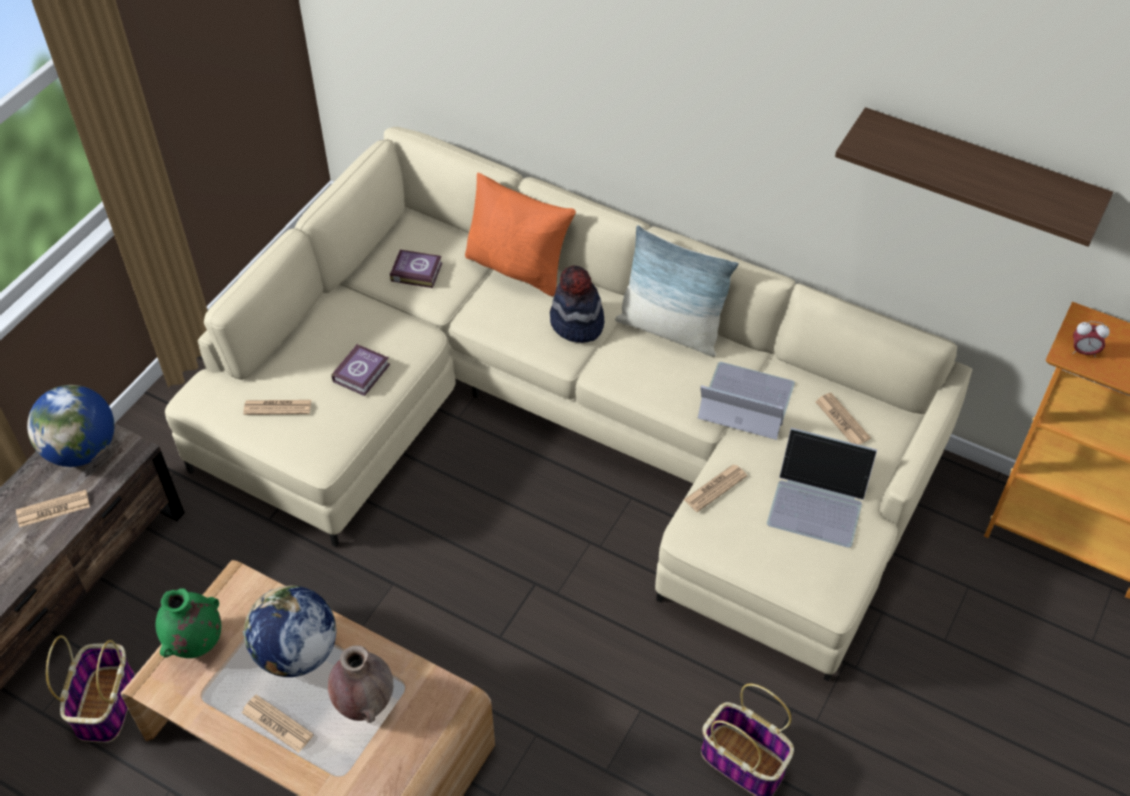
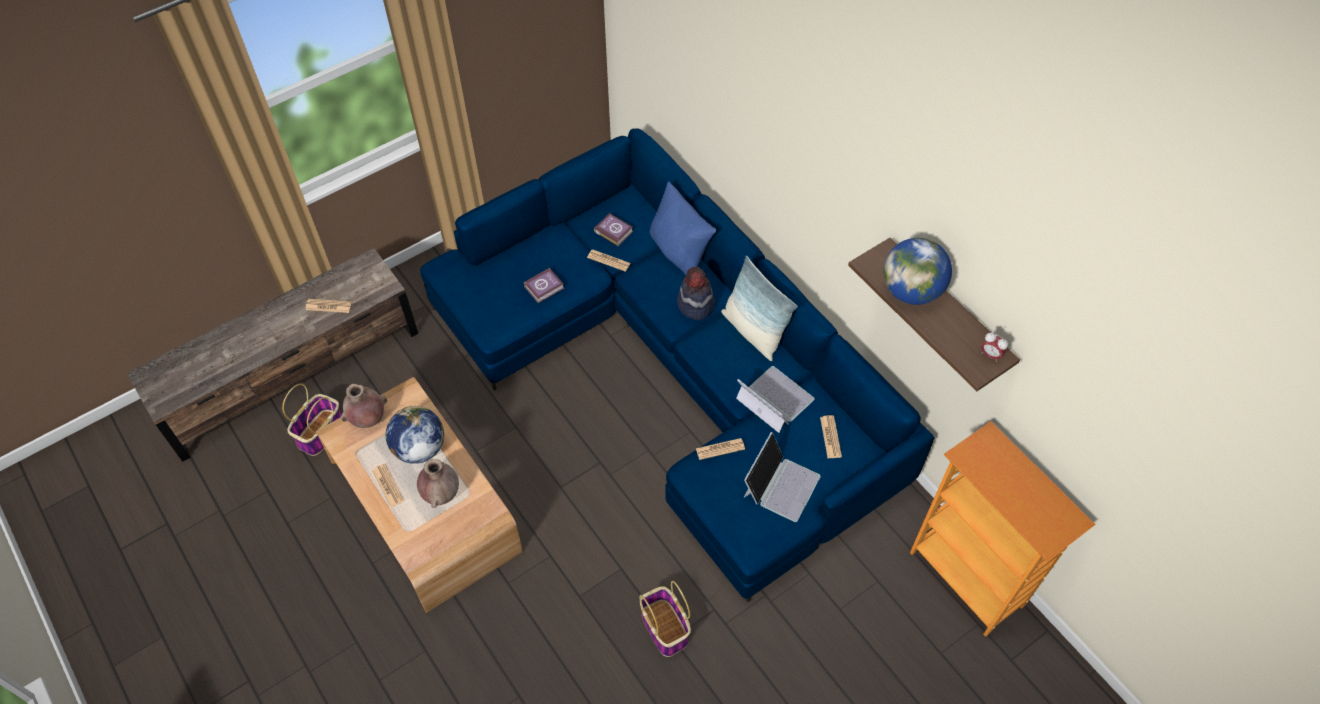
camera: 25 degrees right, 5 degrees up
(82, 450) = (361, 275): globe -> globe (911, 291)
(196, 643) = (368, 419): green vase -> brown vase
(277, 407) = (483, 291): newspaper -> newspaper (608, 260)
(518, 268) = (679, 252): orange pillow -> blue pillow
(565, 426) = (674, 367): beige sofa -> blue sofa
(818, 502) = (781, 485): laptop -> laptop turned 105 degrees counterclockwise
(1083, 352) = (973, 458): alarm clock -> alarm clock (990, 355)

